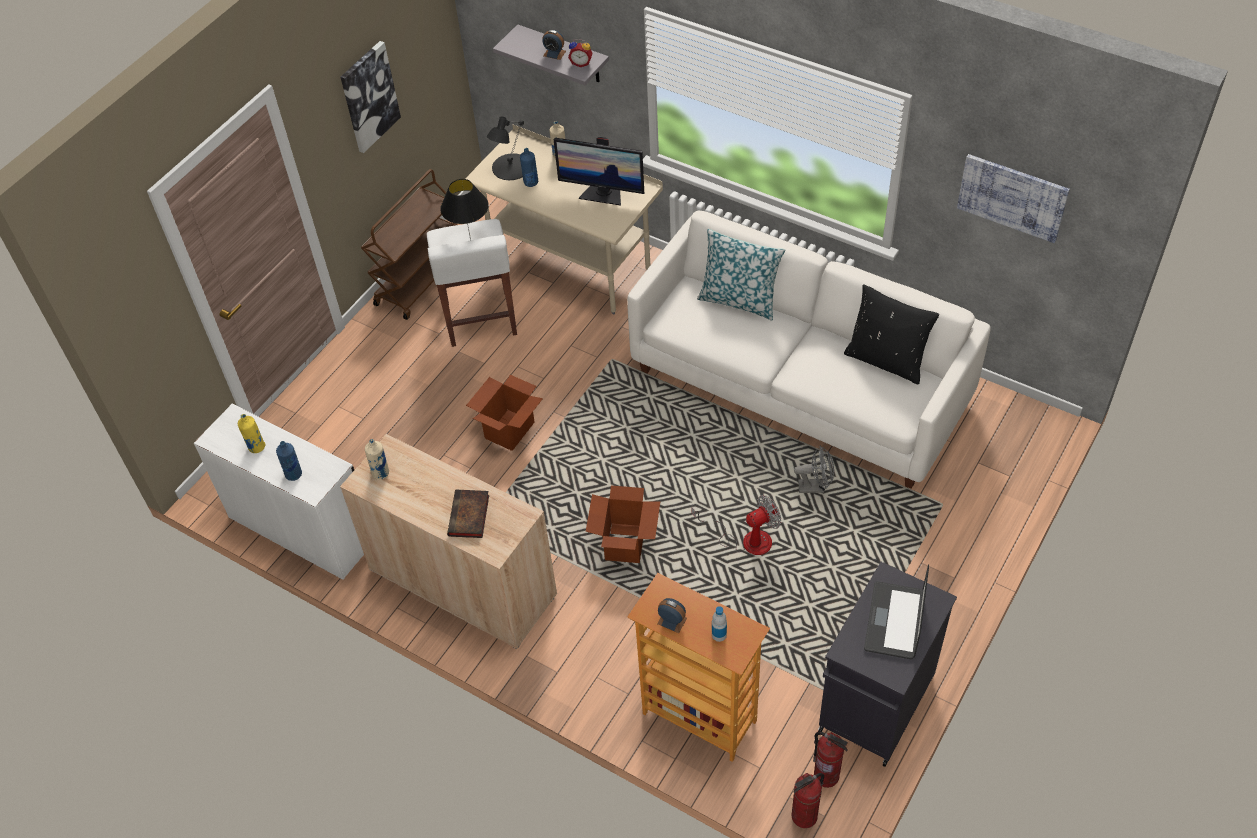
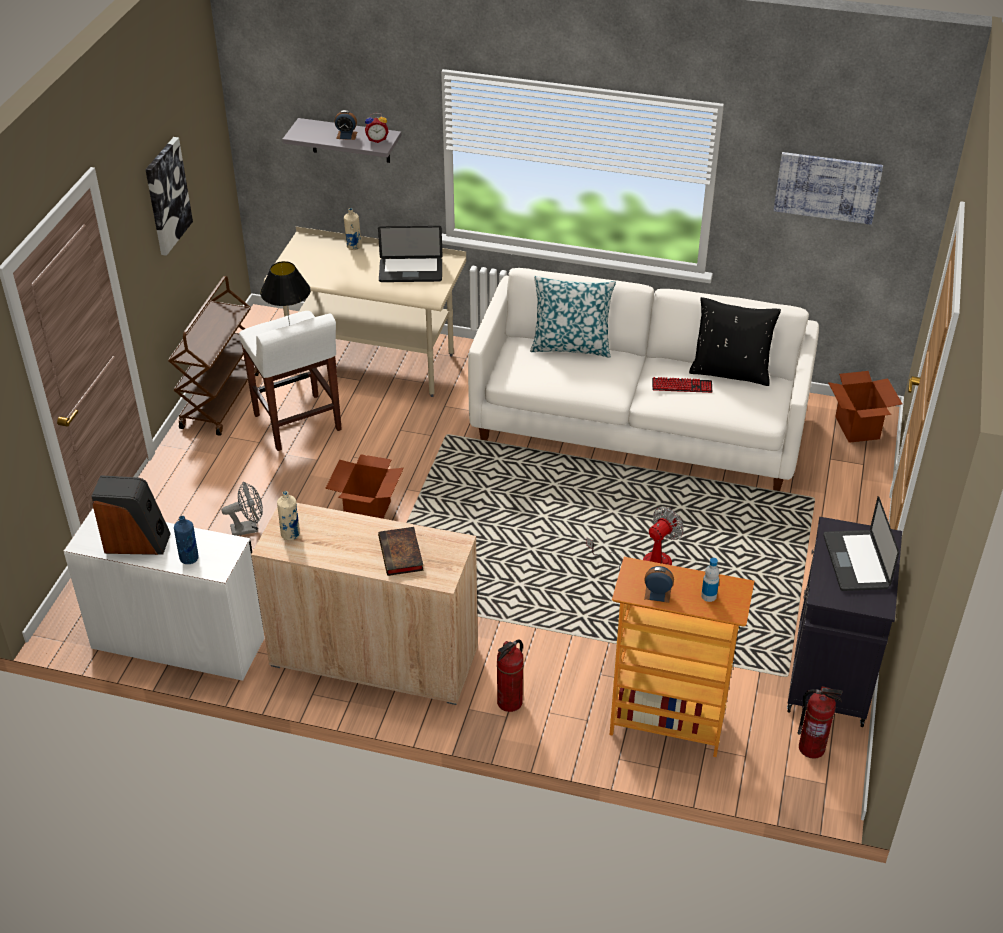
camera: 20 degrees left, 10 degrees down
(256, 447) = (137, 542): yellow bottle -> speaker
(510, 167) = (307, 262): black table lamp -> none
(530, 182) = (334, 272): blue bottle -> none
(602, 194) = (410, 271): monitor -> laptop
(625, 544) = (527, 589): cardboard box -> cardboard box (857, 428)
(804, 816) = (807, 788): fire extinguisher -> fire extinguisher (510, 702)
(815, 487) = (691, 506): grey fan -> grey fan (248, 528)
(829, 368) = (682, 386): none -> keyboard

